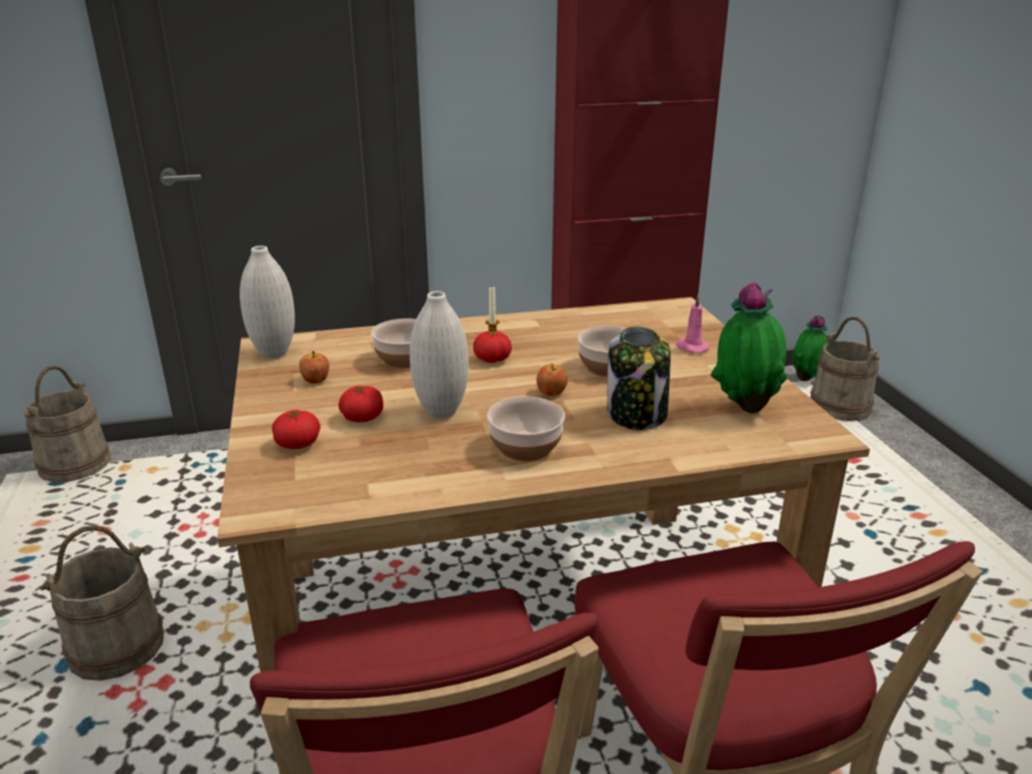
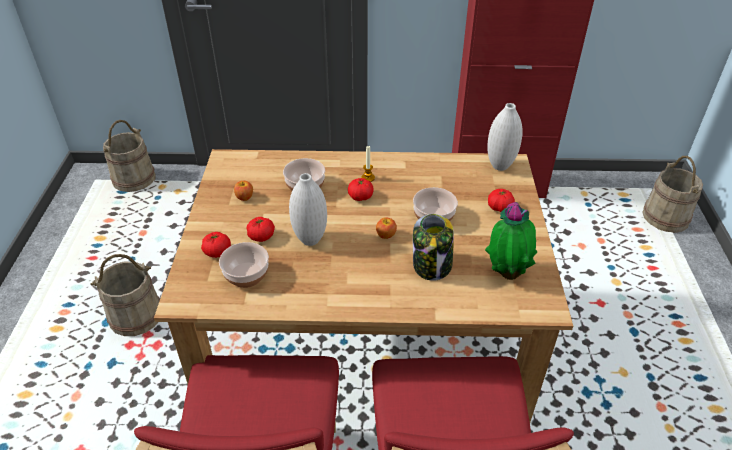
camera: 15 degrees right, 15 degrees up
(274, 353) = (227, 167): white vase -> white vase (500, 166)
(525, 448) = (349, 281): bowl -> bowl (246, 276)
(691, 347) = (499, 207): pink candle -> tomato
(807, 379) = (651, 187): potted plant -> none

